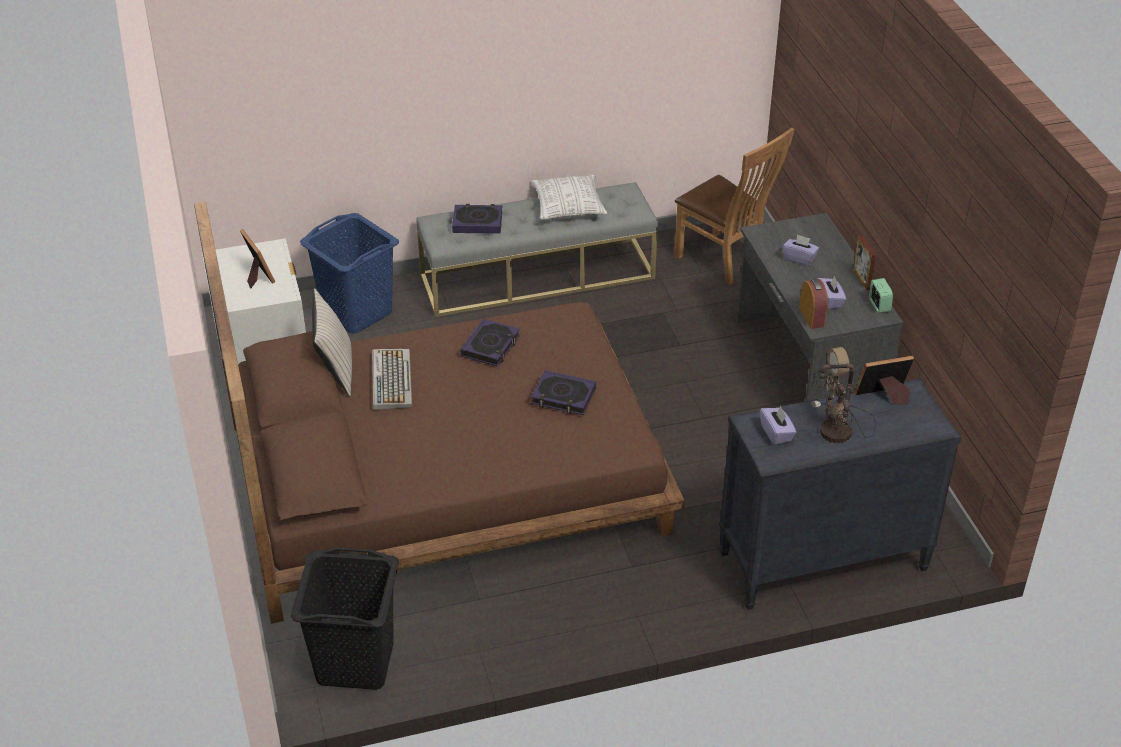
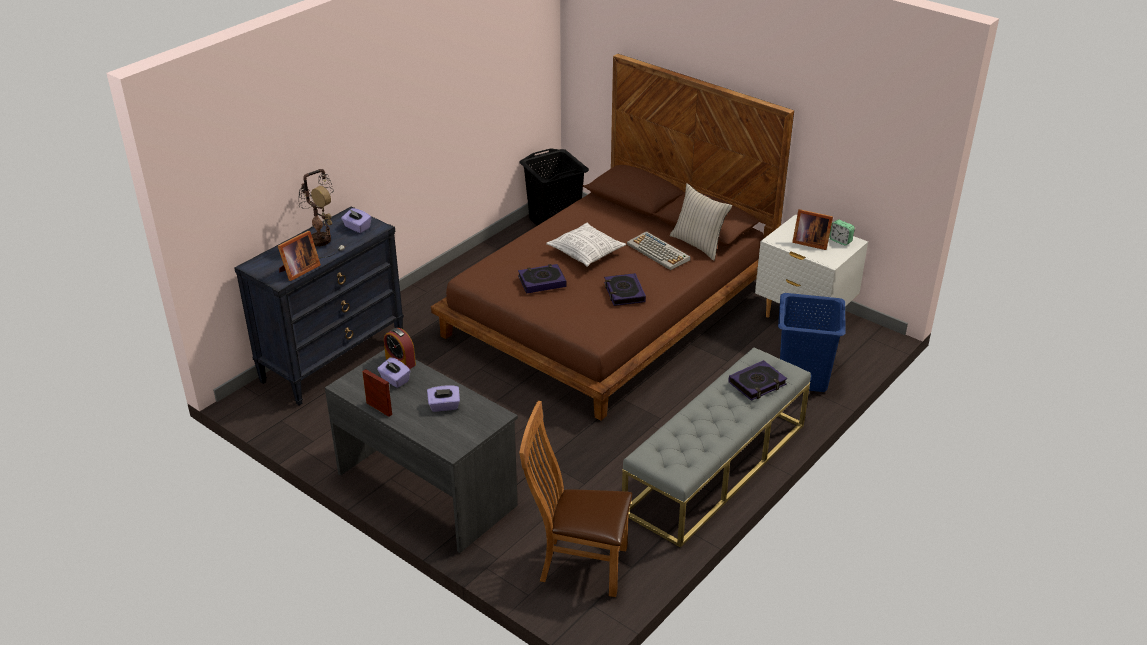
camera: 145 degrees right, 5 degrees down
(568, 207) = (708, 433): pillow -> pillow (586, 253)
(879, 306) = (351, 392): alarm clock -> alarm clock (840, 241)

